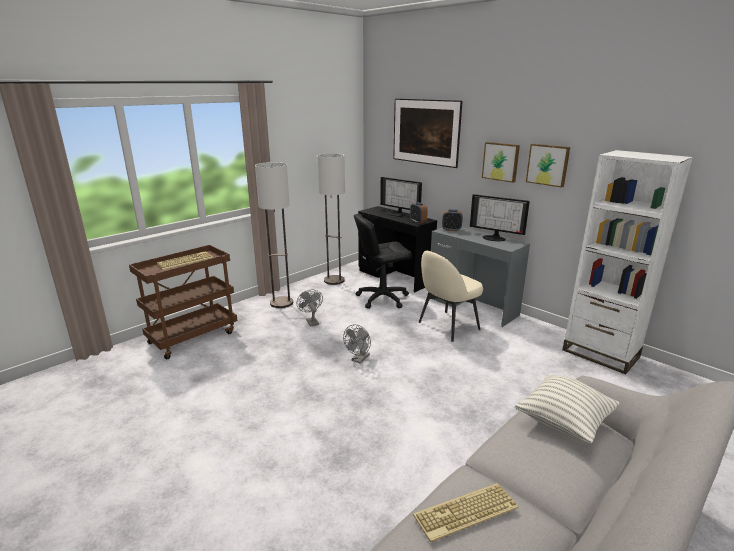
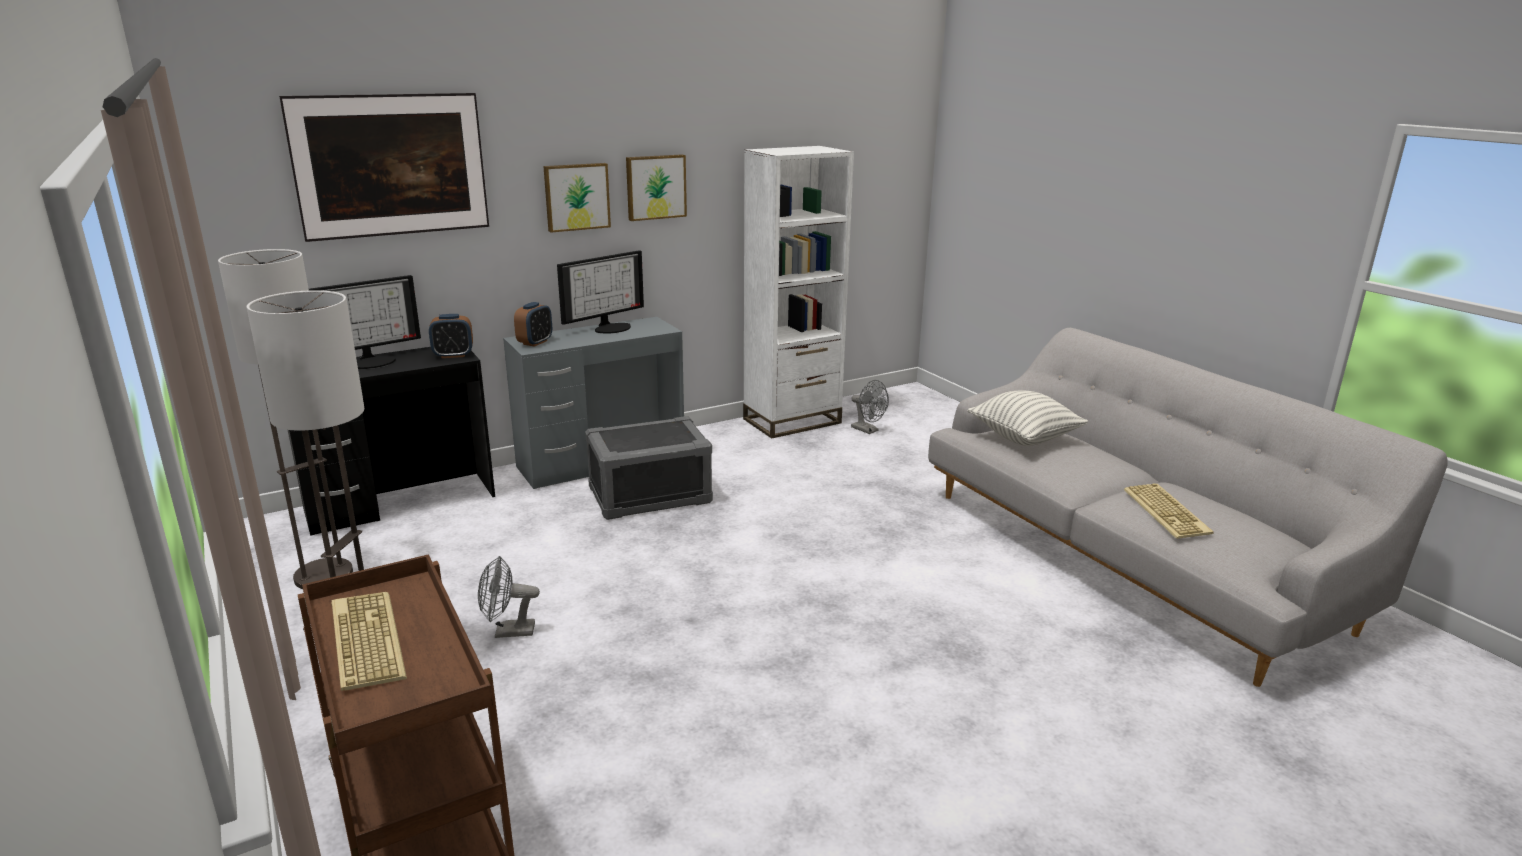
camera: 75 degrees left, 0 degrees up
(359, 359) = (702, 595): grey fan -> grey fan (868, 430)
(382, 298) = (485, 533): black office chair -> none
(447, 326) = (649, 496): beige chair -> grey storage box

